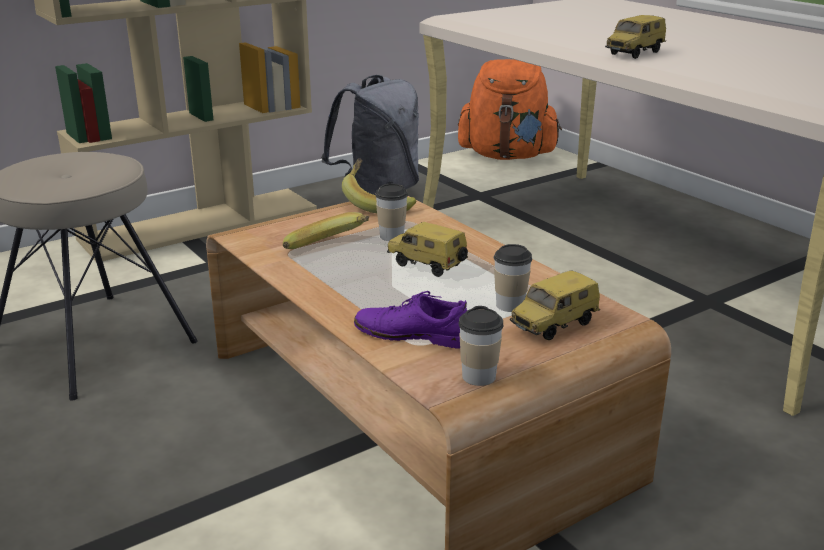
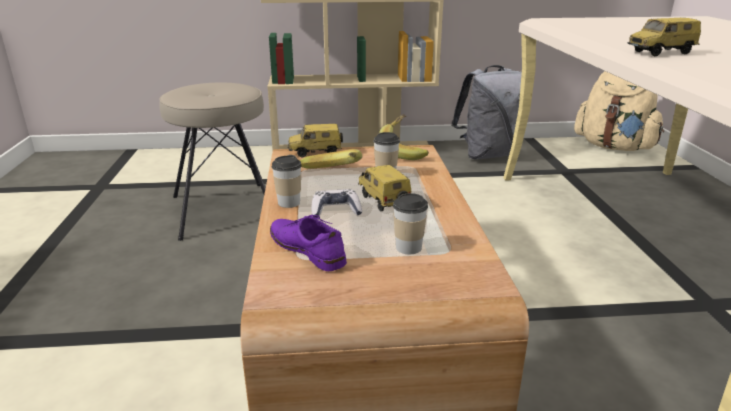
camera: 30 degrees right, 0 degrees up
(390, 288) = (336, 211): none -> game controller
(478, 377) = (309, 298): cup -> cup (289, 203)
(507, 156) = (614, 147): orange backpack -> beige backpack
(555, 327) = (423, 276): toy car -> toy car (315, 153)

